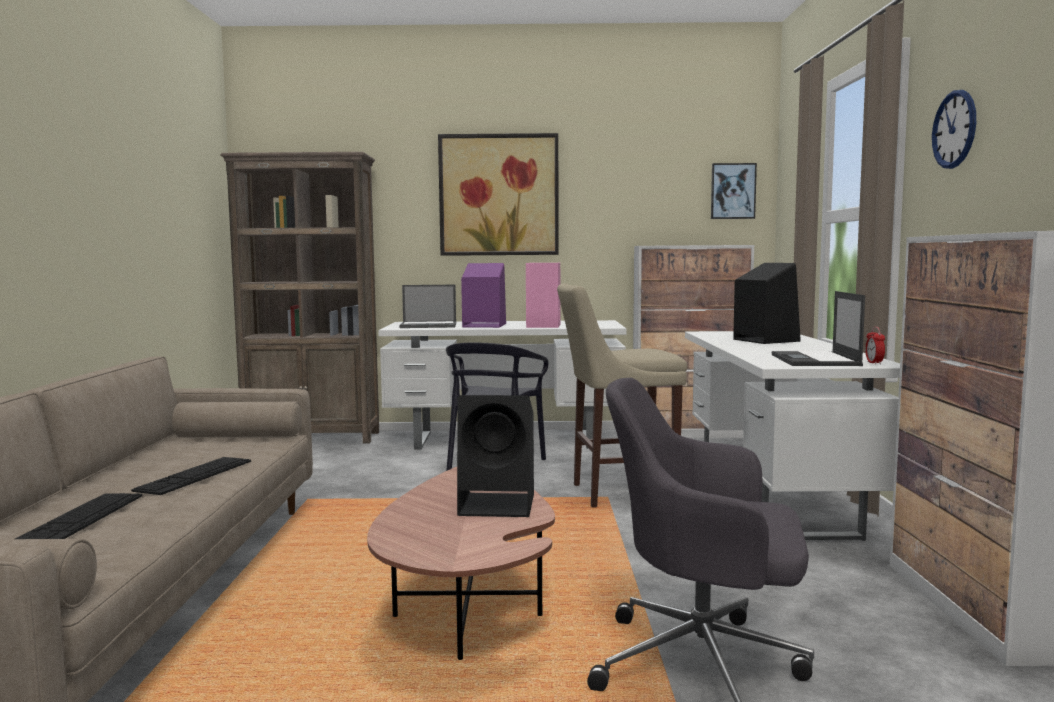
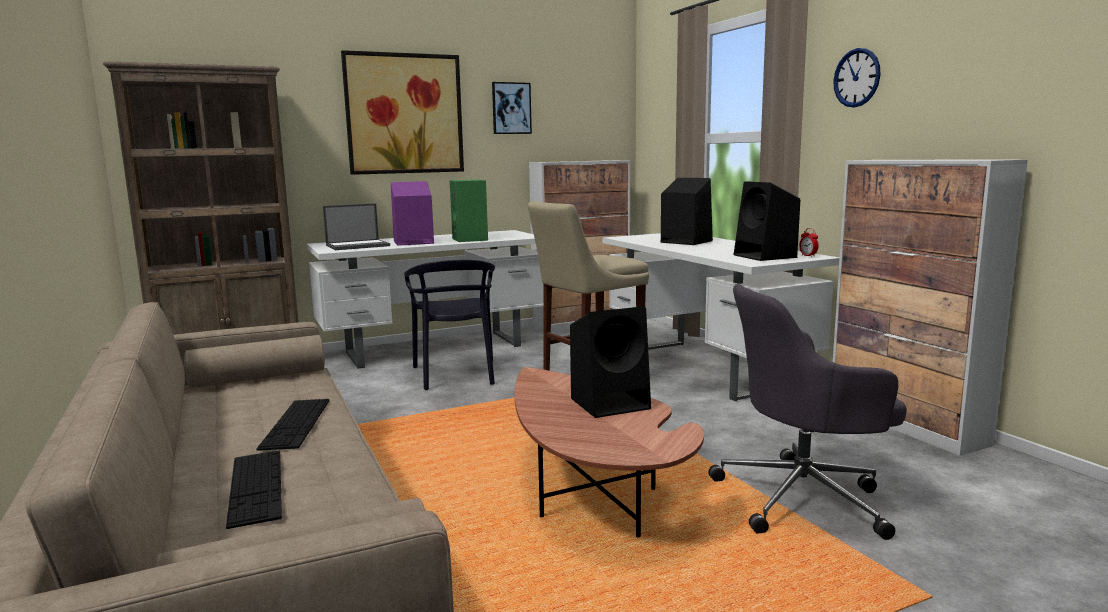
camera: 25 degrees left, 5 degrees up
(544, 326) = (471, 239): pink speaker -> green speaker
(733, 191) = (604, 113): picture -> picture (511, 108)
(815, 360) = (766, 256): laptop -> black speaker

